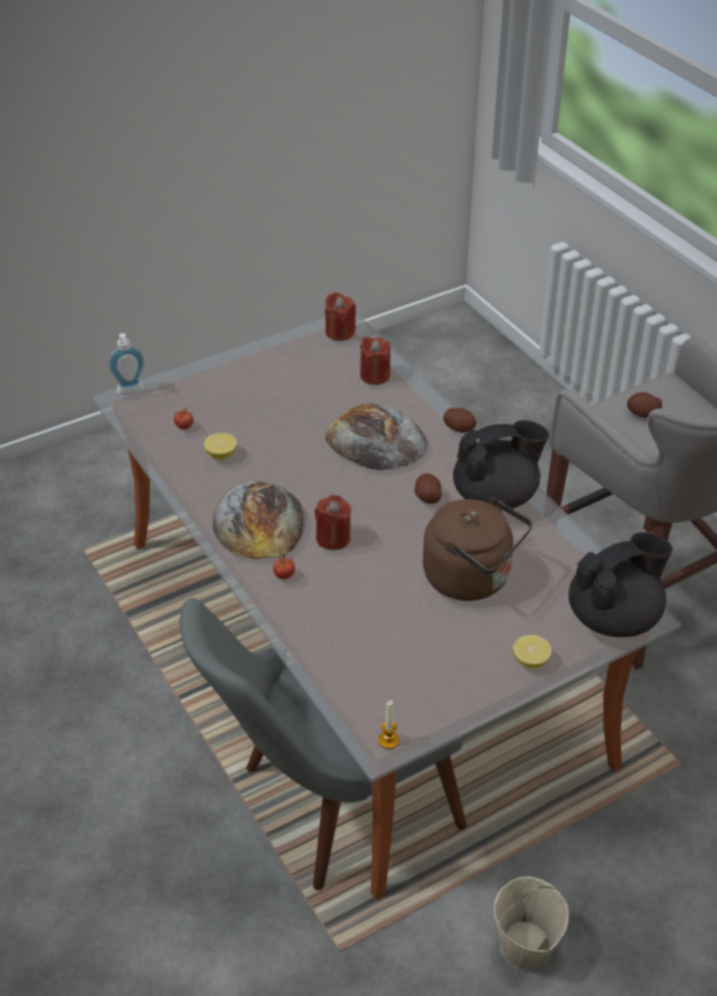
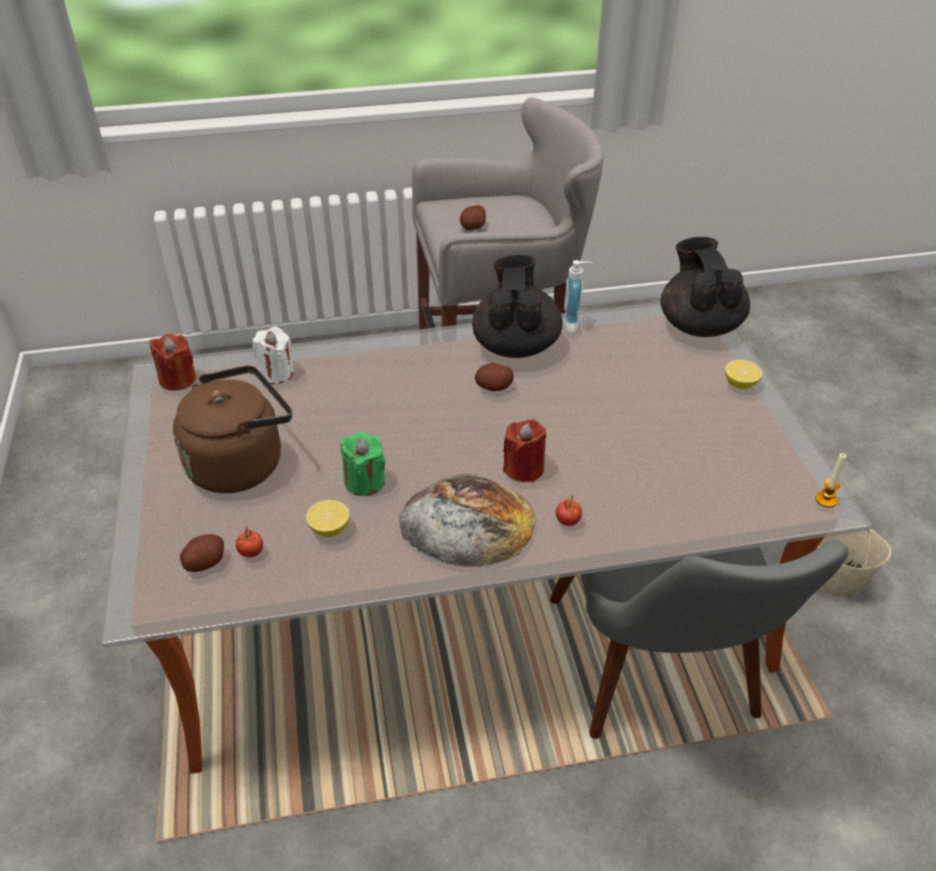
camera: 70 degrees left, 0 degrees up
(131, 392) = (136, 593): soap dispenser -> soap dispenser (574, 325)
(276, 457) = (364, 481): none -> green candle
(375, 375) = (276, 373): red candle -> white candle
(376, 440) = (383, 399): bread -> none
(459, 428) = (402, 340): potato -> potato (205, 562)
(472, 578) = (623, 389): brown kettle -> brown kettle (241, 463)

